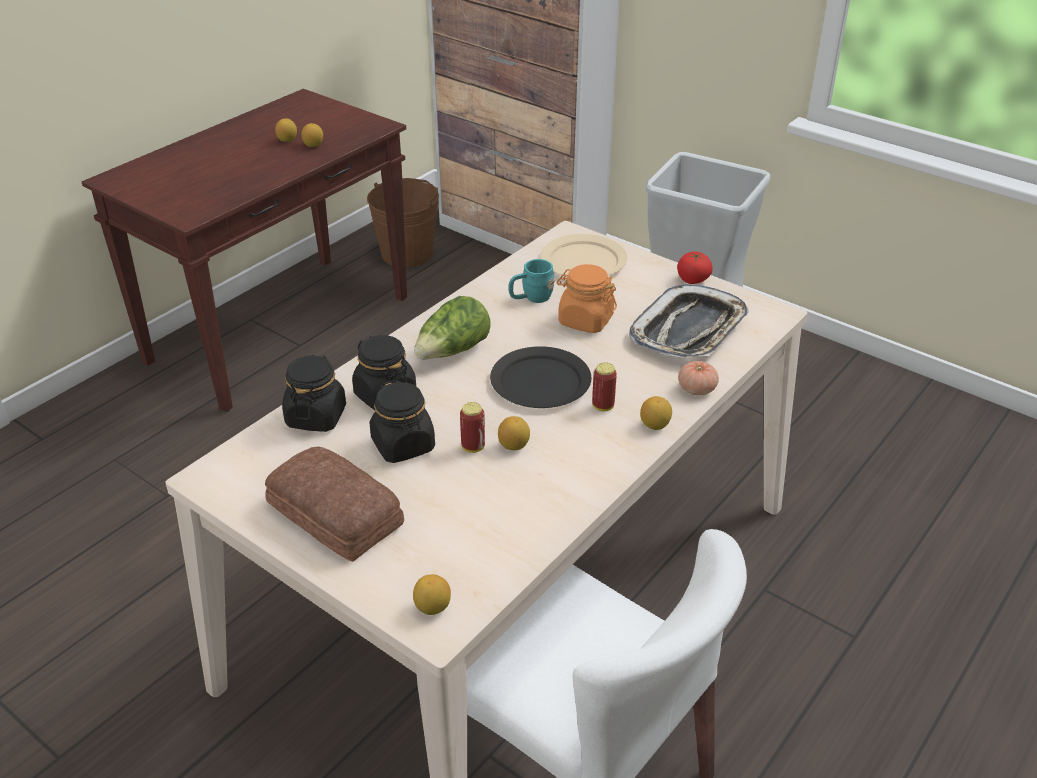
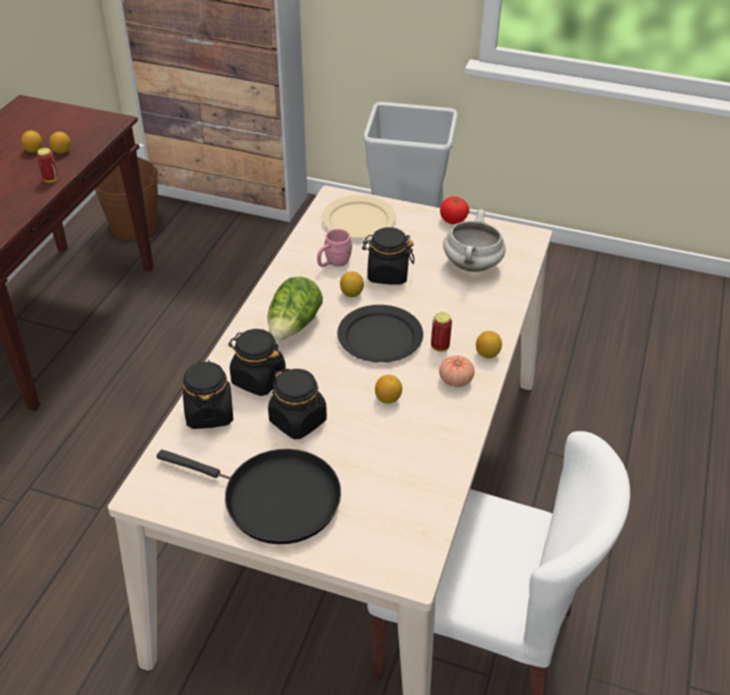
camera: 20 degrees left, 5 degrees up
(334, 516) = (274, 499): bread -> black frying pan
(432, 607) = (397, 555): lemon -> lemon (352, 294)
(473, 447) = (356, 408): can -> can (51, 179)
(531, 298) = (333, 263): turquoise mug -> pink mug
(585, 320) = (387, 274): orange jar -> black jar
(689, 331) = (472, 266): tray -> white cooking pot
(696, 389) = (503, 315): tomato -> tomato (455, 380)

